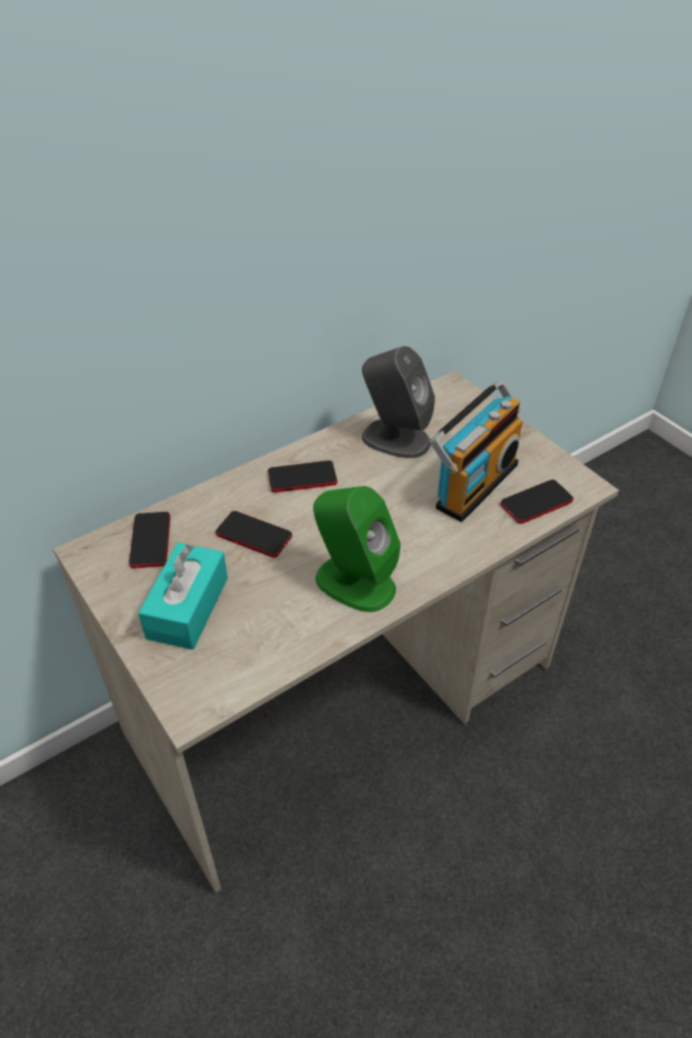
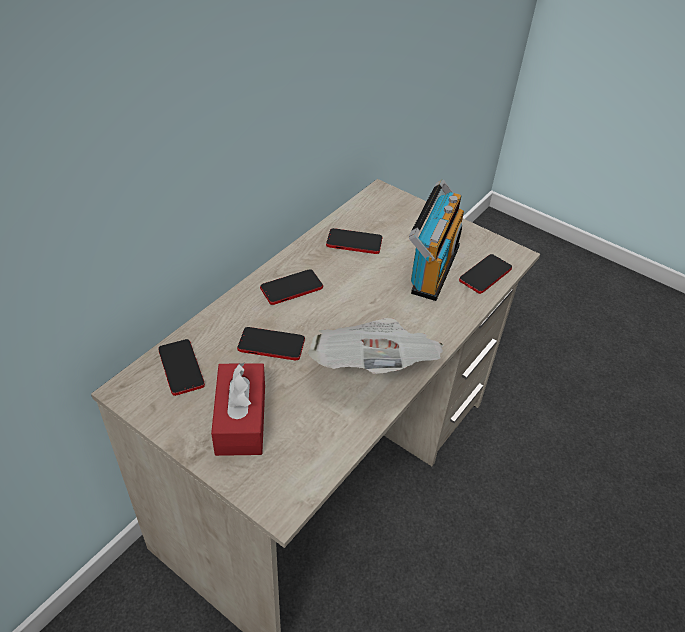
camera: 20 degrees left, 0 degrees up
(188, 607) = (241, 419): turquoise tissue box -> red tissue box
(354, 582) = (372, 367): green speaker -> newspaper
(395, 439) = (354, 242): grey speaker -> phone

